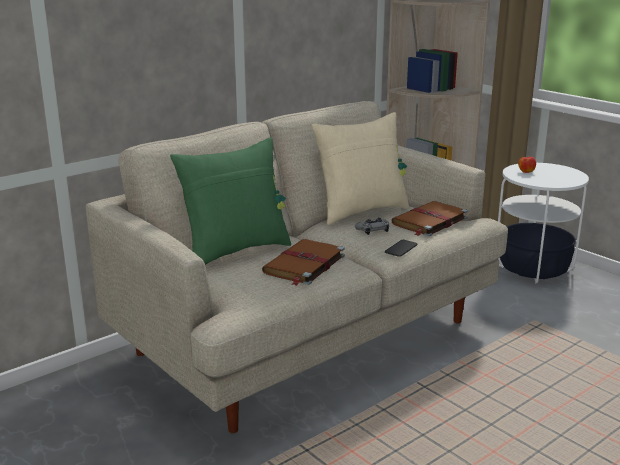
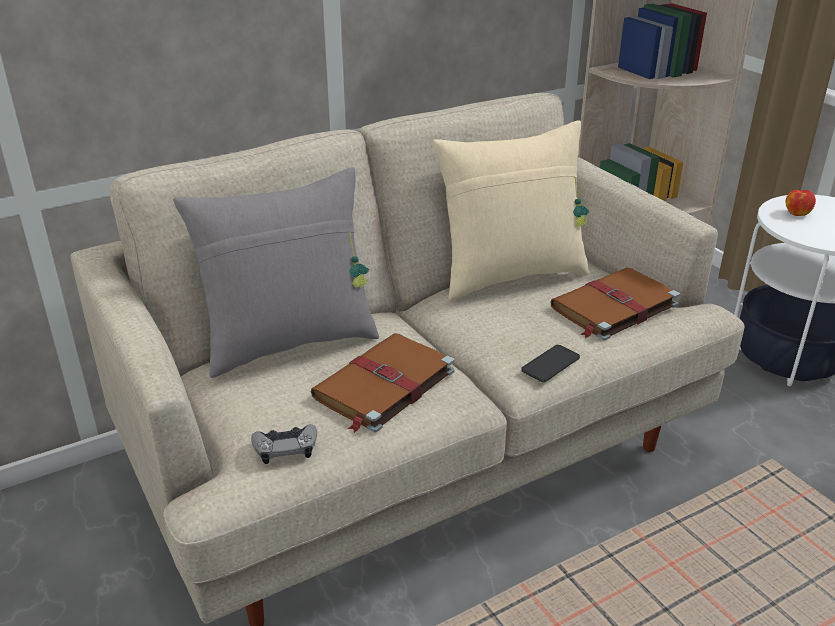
camera: 10 degrees right, 10 degrees up
(235, 252) = (290, 345): green pillow -> grey pillow
(373, 229) = (517, 317): grey game controller -> grey game controller (285, 447)

